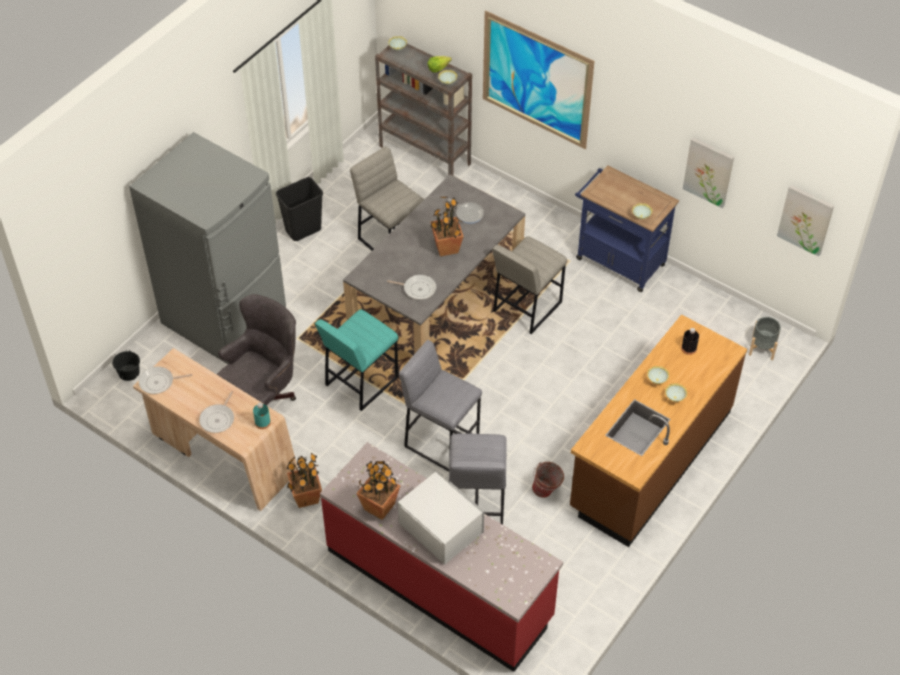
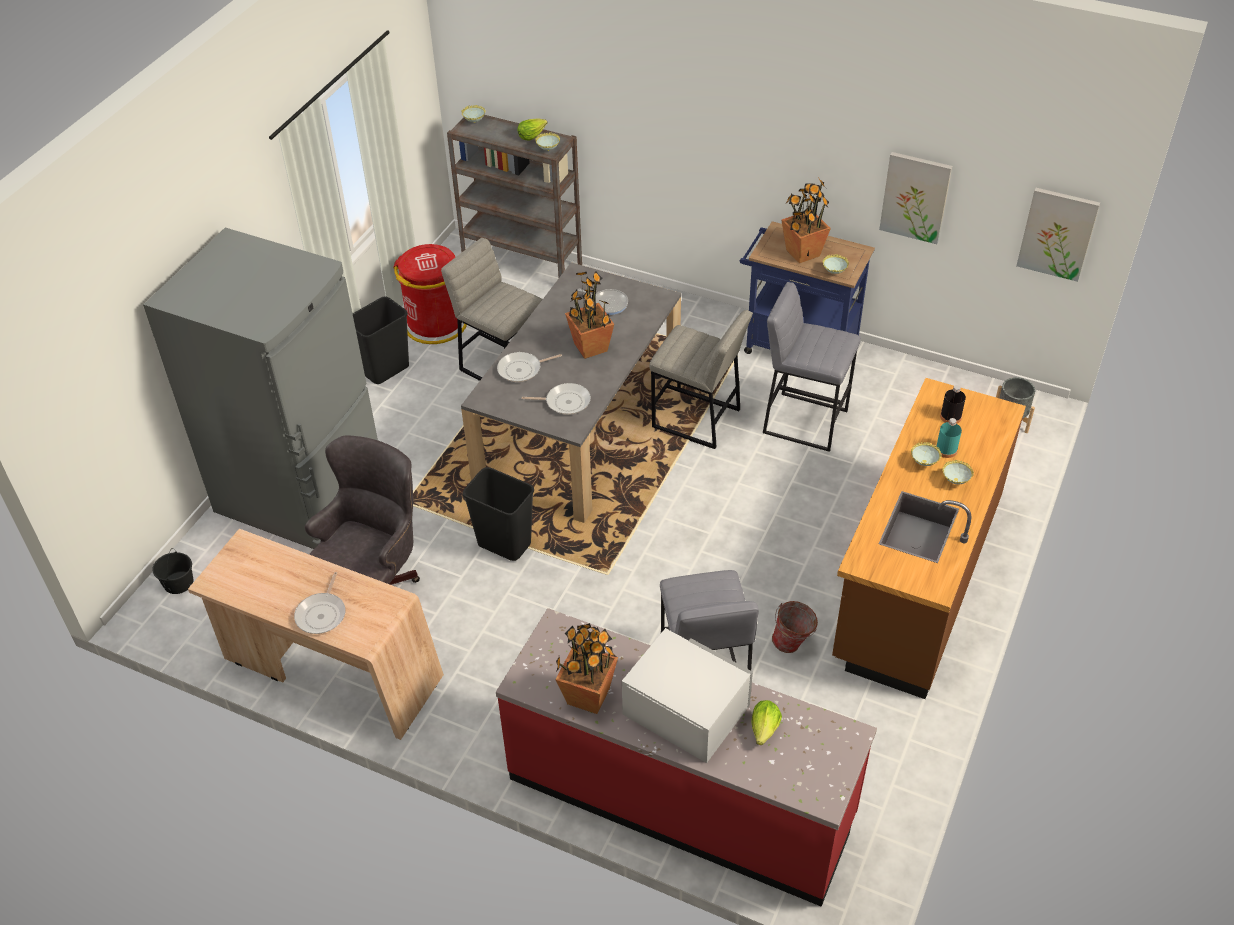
camera: 10 degrees left, 5 degrees down
(159, 382) = (226, 578): frying pan -> frying pan (522, 370)
(262, 422) = (388, 608): turquoise bottle -> turquoise bottle (946, 450)
(306, 497) = (462, 709): potted plant -> potted plant (802, 253)
(347, 197) = (435, 324): none -> red trash can
(360, 382) = (503, 544): turquoise chair -> black trash can
(440, 441) = (631, 603): grey stool -> grey stool (803, 421)
(489, 549) = (764, 729): none -> lettuce
(526, 308) = (698, 419): grey chair -> grey chair turned 90 degrees counterclockwise
(536, 80) = (665, 124): picture -> none

